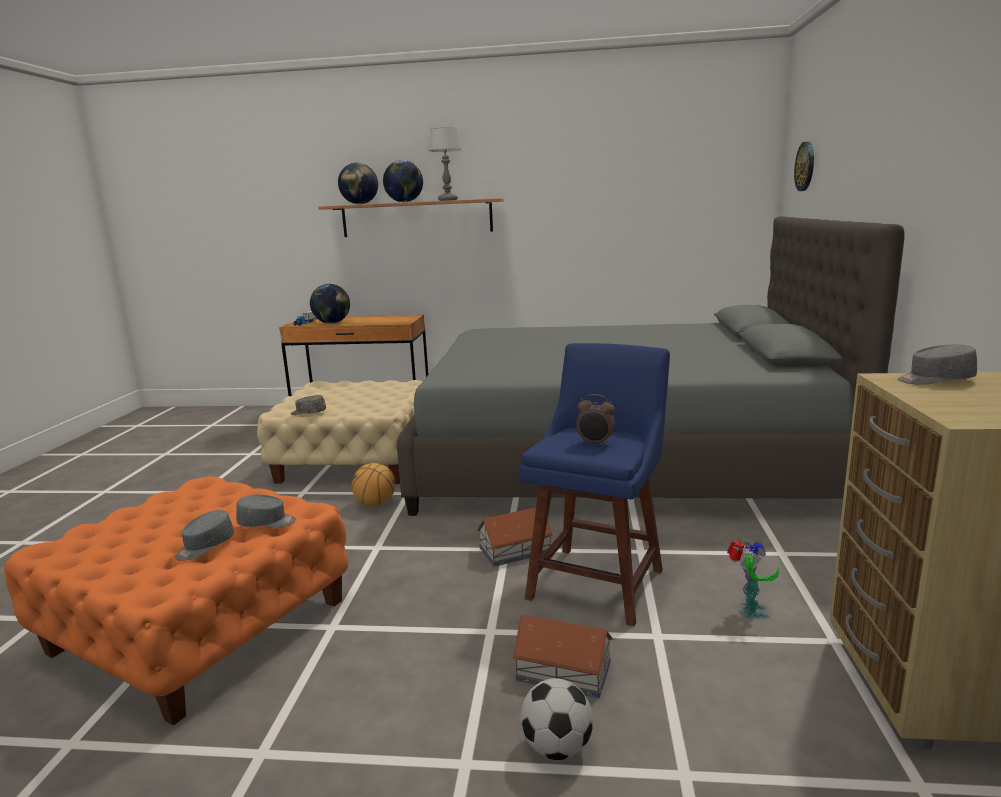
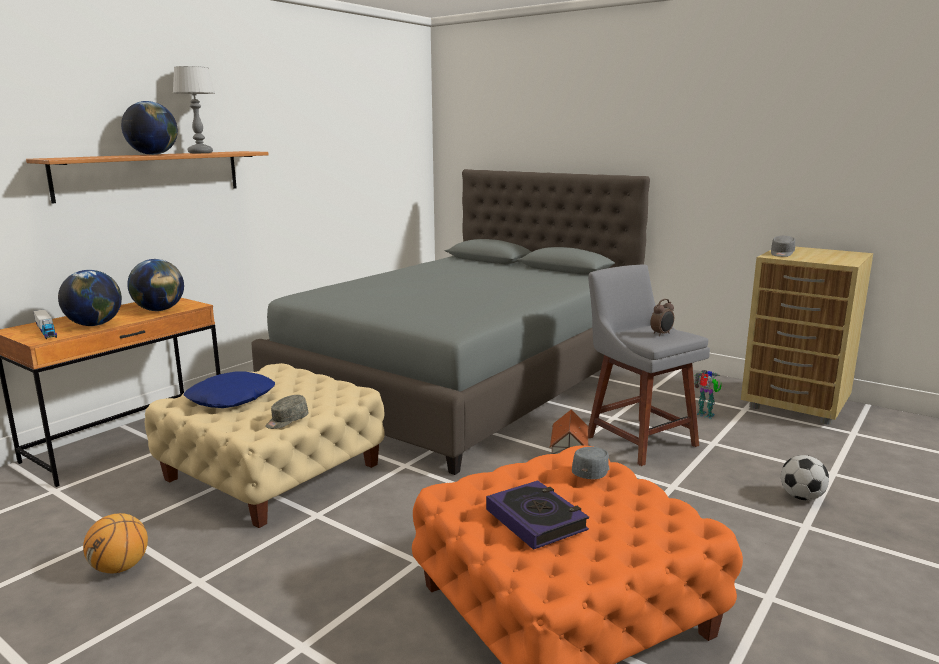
camera: 60 degrees left, 0 degrees up
(159, 522) = (536, 520): none -> book
(205, 546) = (619, 501): grey cap -> none
(340, 392) = (232, 398): none -> blue pillow
(360, 204) = (92, 157): globe -> globe (159, 310)
(375, 504) = (408, 484): basketball -> basketball (120, 568)
(564, 671) = (732, 476): toy house -> none
(598, 580) = (638, 439): blue stool -> grey stool
(805, 166) = (482, 132): wall clock -> none

